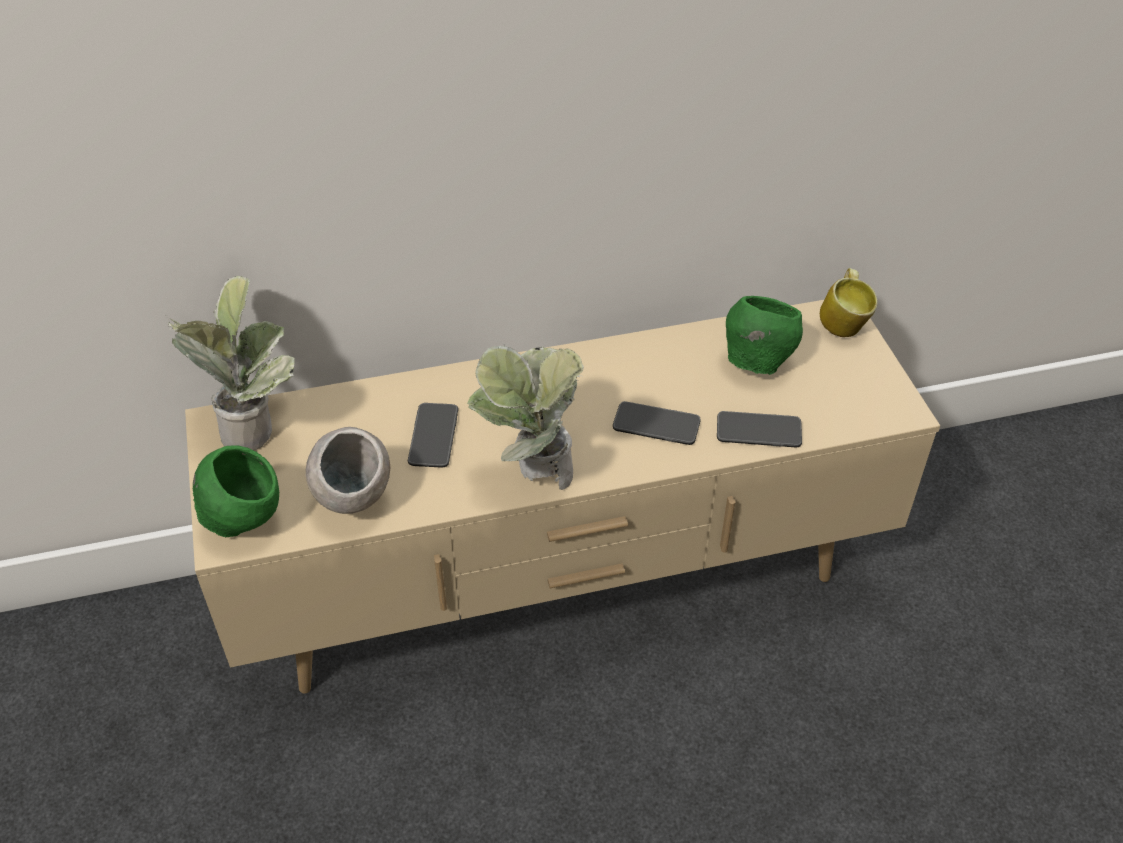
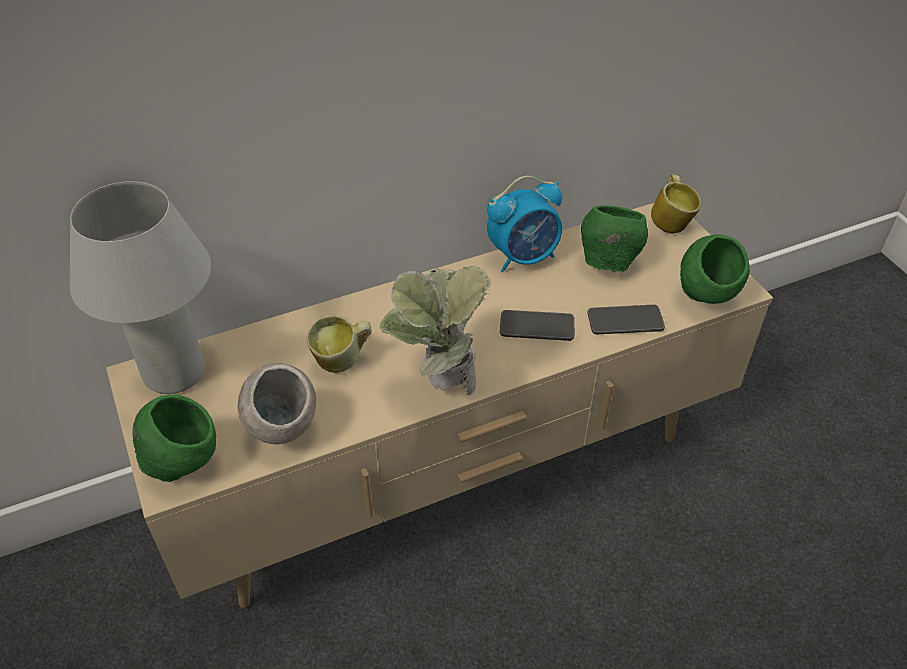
camera: 10 degrees left, 0 degrees up
(254, 425) = (174, 373): potted plant -> white table lamp
(433, 436) = (342, 362): phone -> mug
(661, 344) = (524, 257): none -> alarm clock
(859, 417) = (705, 299): none -> green bowl

